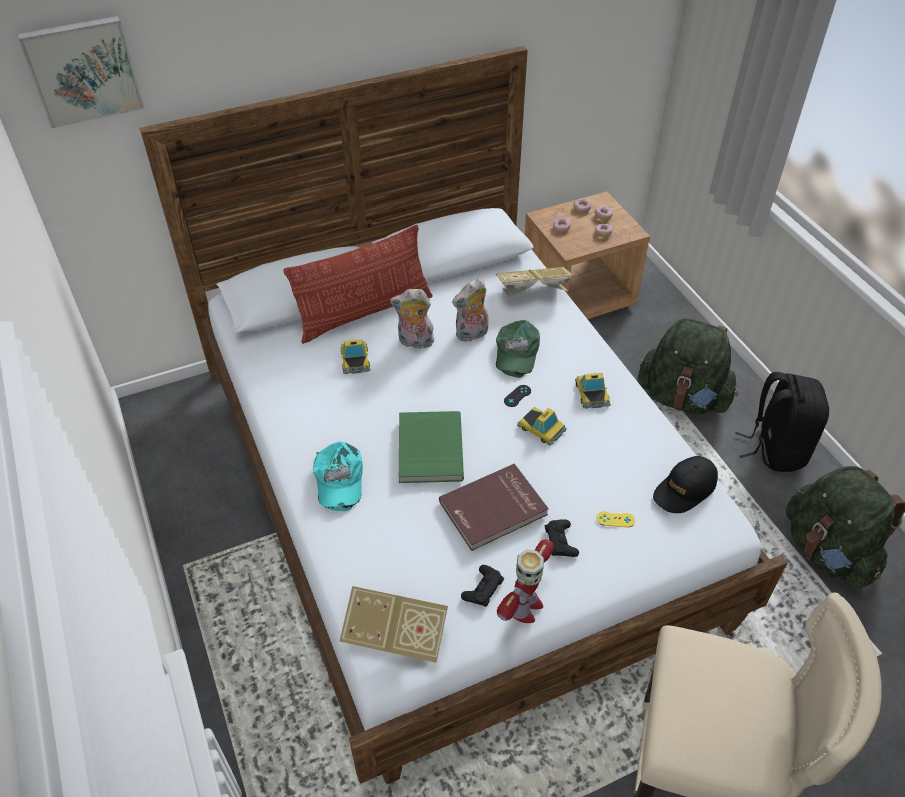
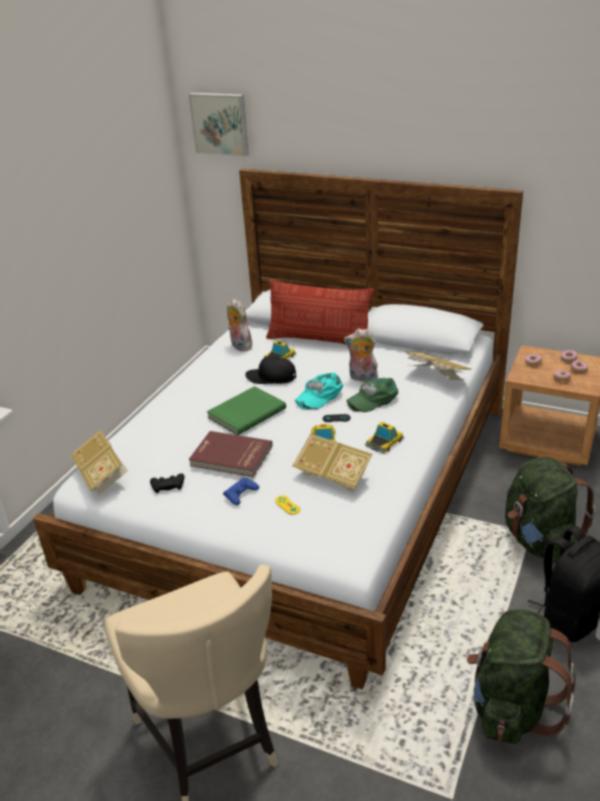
camera: 50 degrees right, 15 degrees down
(338, 479) = (185, 400): turquoise cap -> turquoise cap (319, 395)
(414, 342) = (323, 366): plush toy -> plush toy (239, 346)
(525, 608) = (172, 508): toy robot -> none
(561, 541) = (241, 494): black game controller -> blue game controller
(605, 459) = (333, 476): none -> book
(684, 490) = (355, 520): black cap -> black cap (271, 377)

